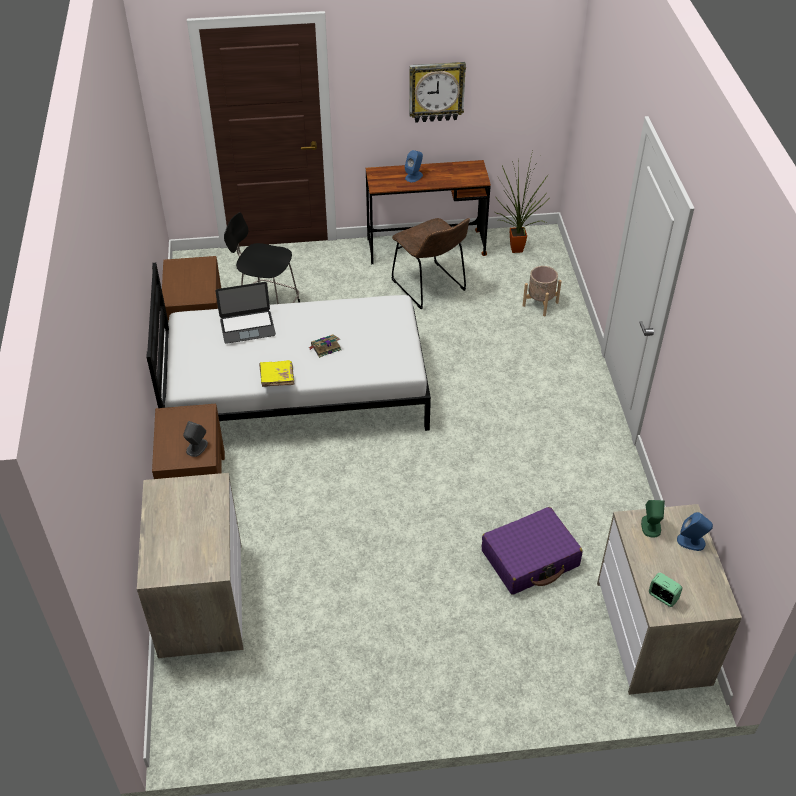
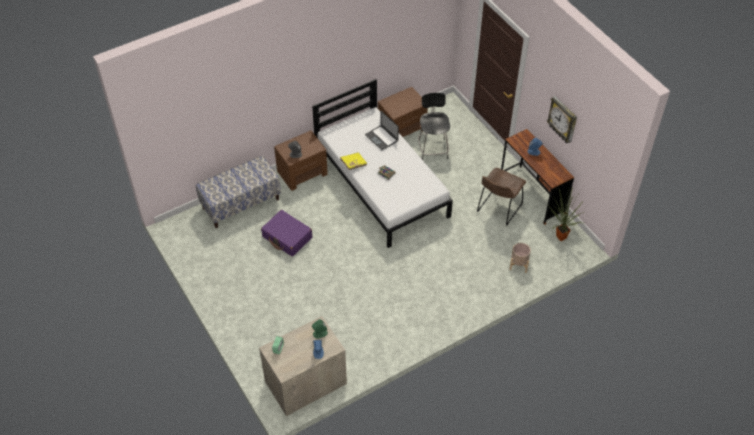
camera: 65 degrees right, 5 degrees up
(200, 598) = (241, 203): dresser -> bench
(530, 558) = (325, 318): purple suitcase -> purple suitcase (287, 237)

